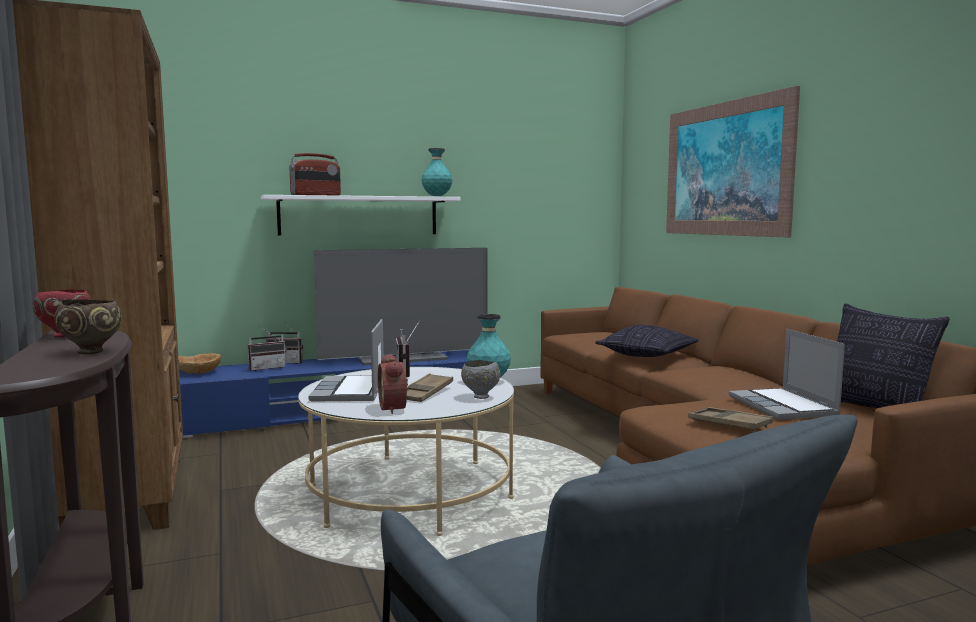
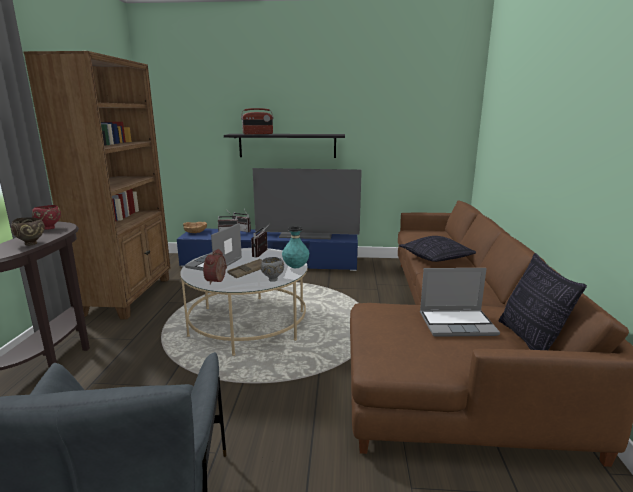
camera: 25 degrees right, 10 degrees up
(359, 215) = (287, 145): white shelf -> black shelf
(437, 196) = (332, 134): turquoise vase -> none
(725, 169) = (525, 122): picture -> none
(729, 424) = (391, 332): brown tray -> none
(784, 406) = (457, 324): laptop -> laptop turned 105 degrees counterclockwise

